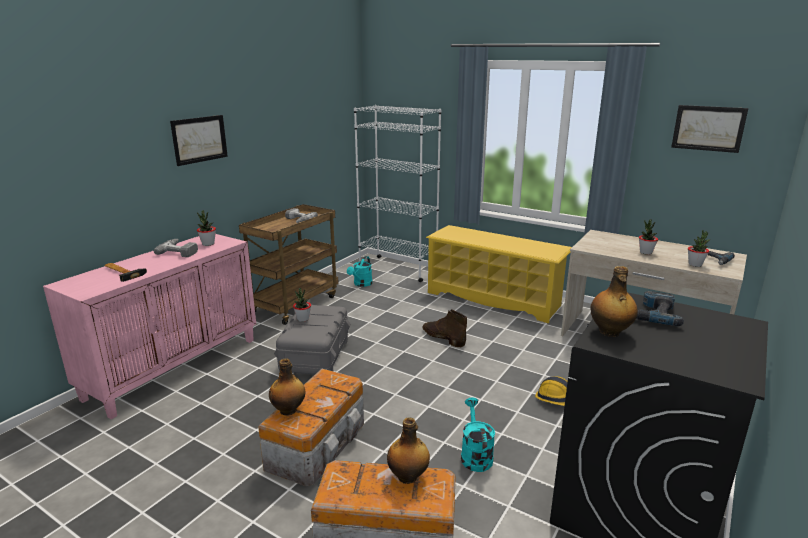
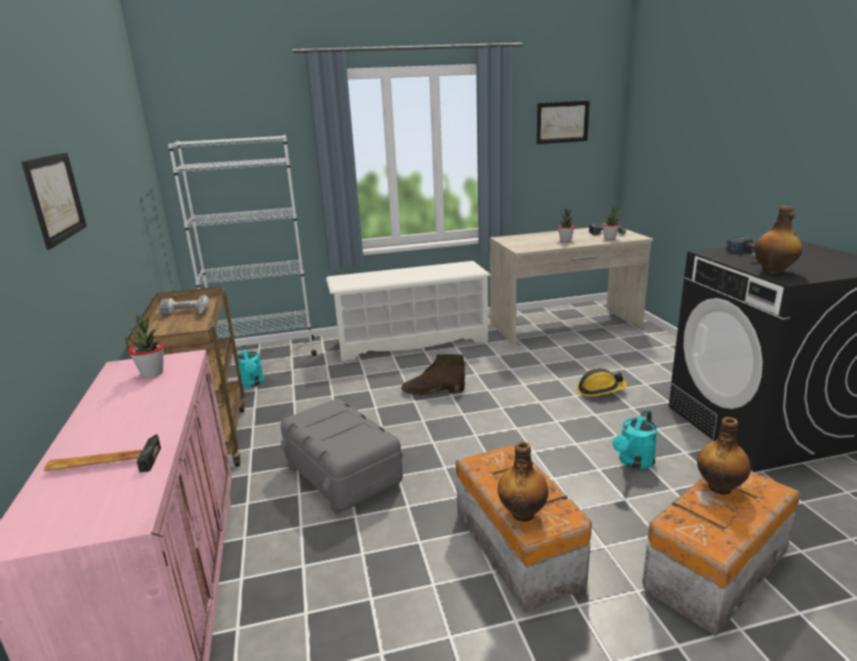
camera: 45 degrees left, 0 degrees up
(180, 251) = (130, 397): power drill -> none
(303, 319) = (321, 431): potted plant -> none
(475, 455) = (634, 462): turquoise watering can -> turquoise watering can turned 90 degrees counterclockwise
(494, 299) = (411, 341): yellow shoe rack -> white shoe rack

